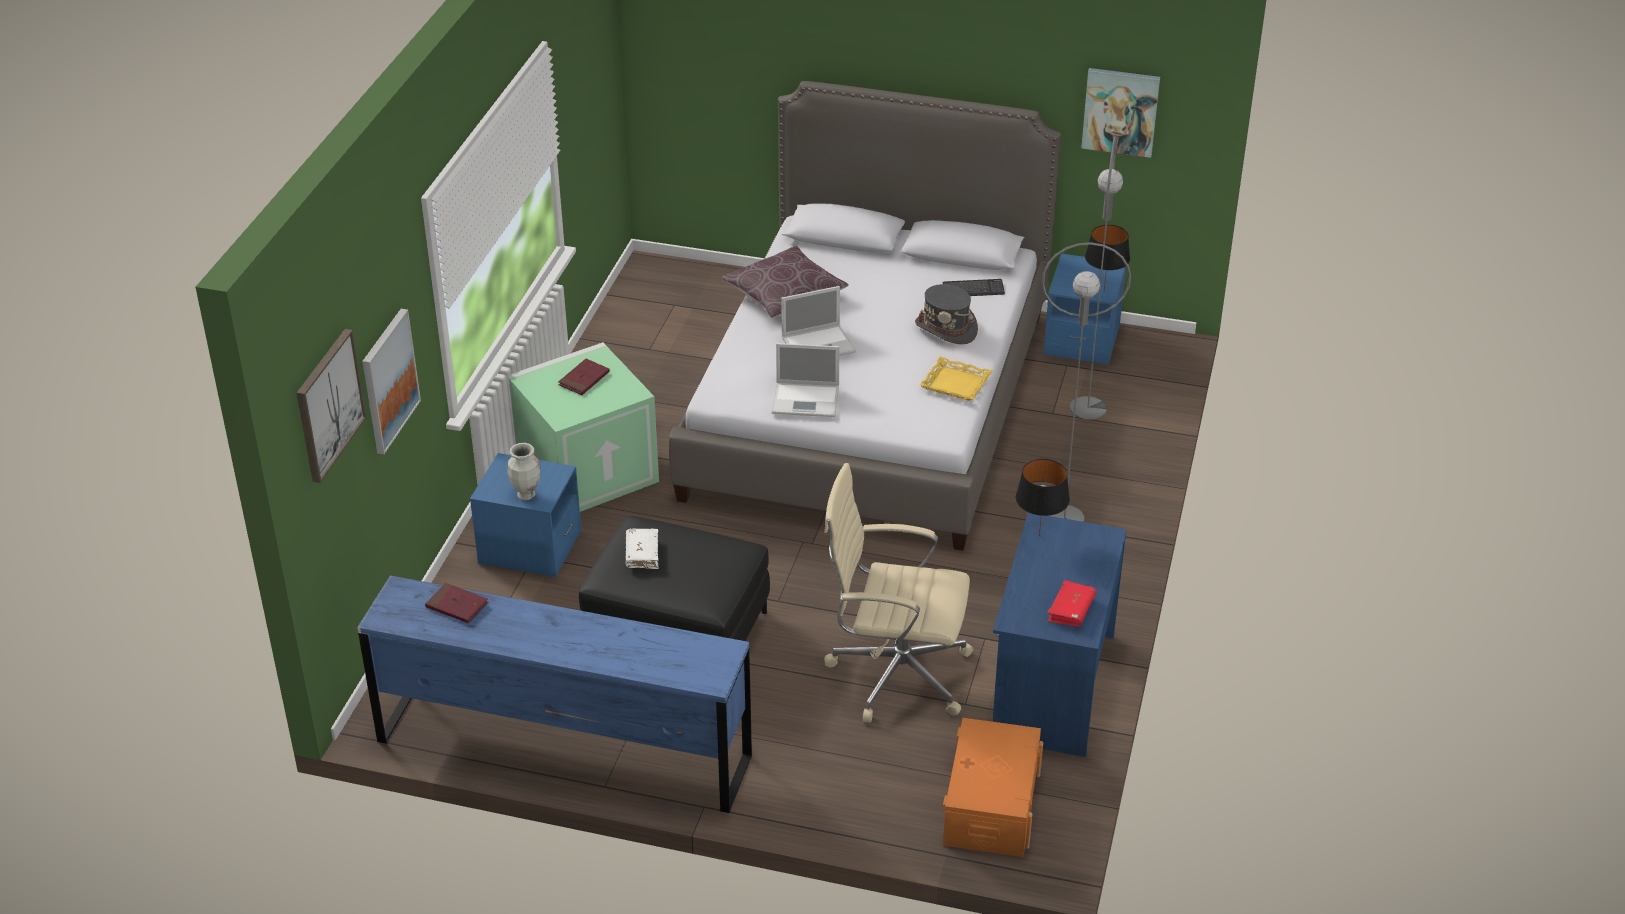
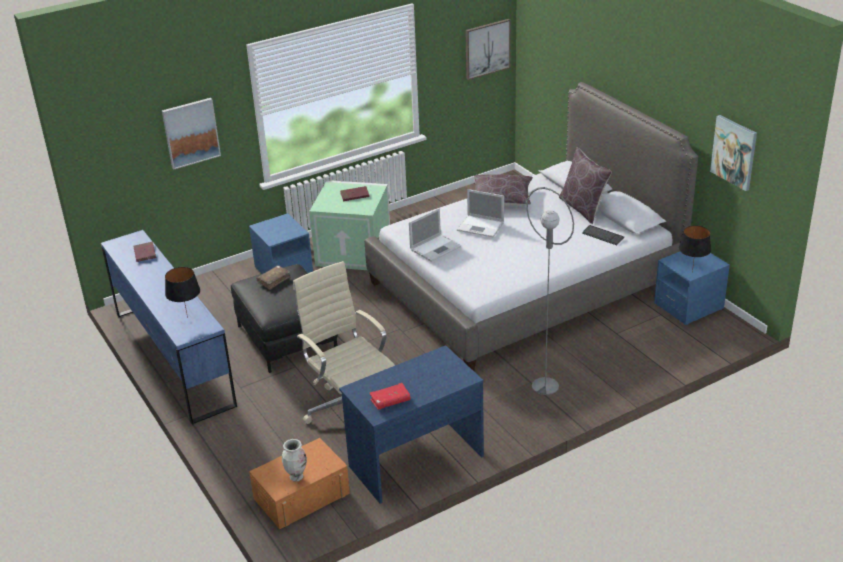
camera: 45 degrees right, 5 degrees down
(328, 405) = (120, 120): picture -> picture (487, 48)
(526, 495) = (271, 235): vase -> vase (296, 477)
(642, 554) = (274, 280): white book -> brown book
(807, 400) = (436, 248): laptop -> laptop turned 90 degrees counterclockwise
(900, 263) = (583, 208): none -> brown pillow
(946, 328) = (558, 247): grey hat -> none
(955, 384) = (521, 274): yellow tray -> none
(1038, 535) = (432, 358): black table lamp -> black table lamp (187, 317)
(1088, 408) = (640, 340): grey floor lamp -> none

